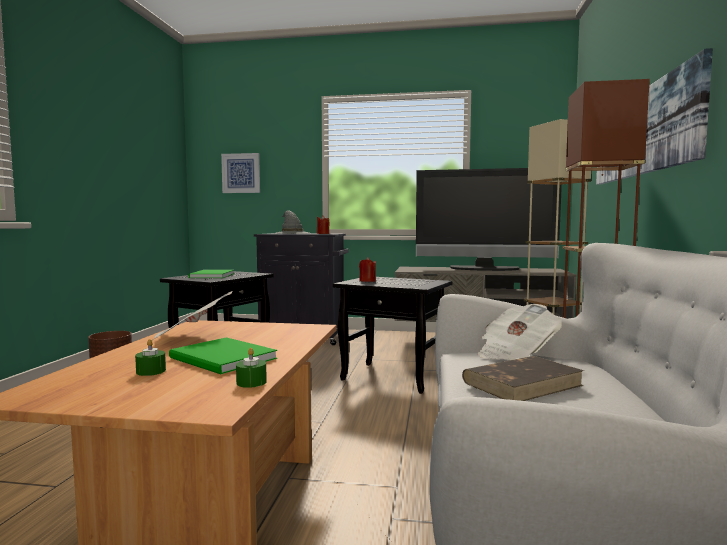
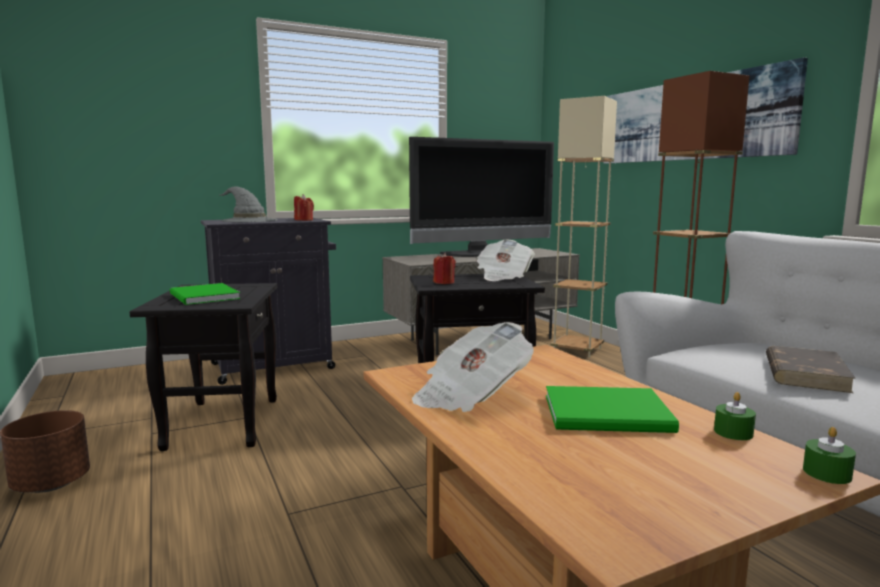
camera: 35 degrees left, 5 degrees up
(151, 371) = (606, 452): green candle -> green candle (827, 473)
(241, 173) = (124, 124): picture -> none
(515, 353) = (717, 345): newspaper -> newspaper (503, 276)

